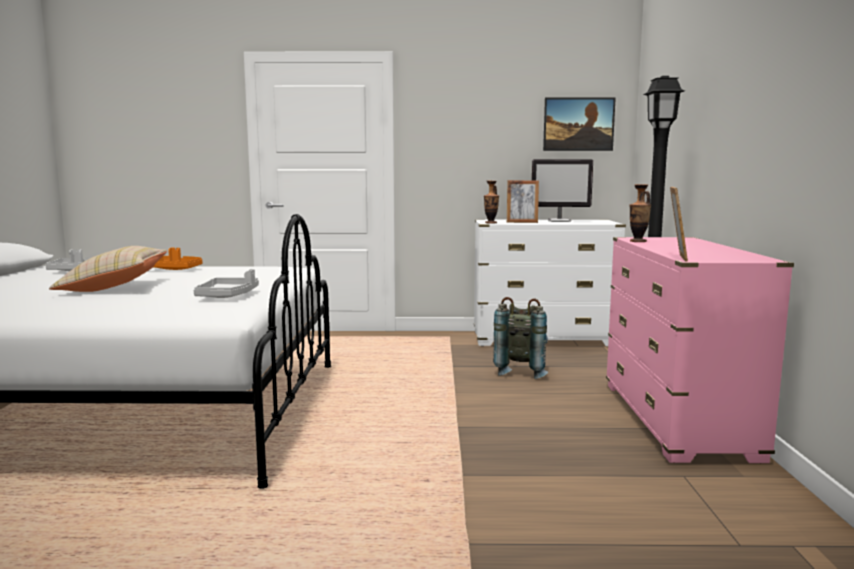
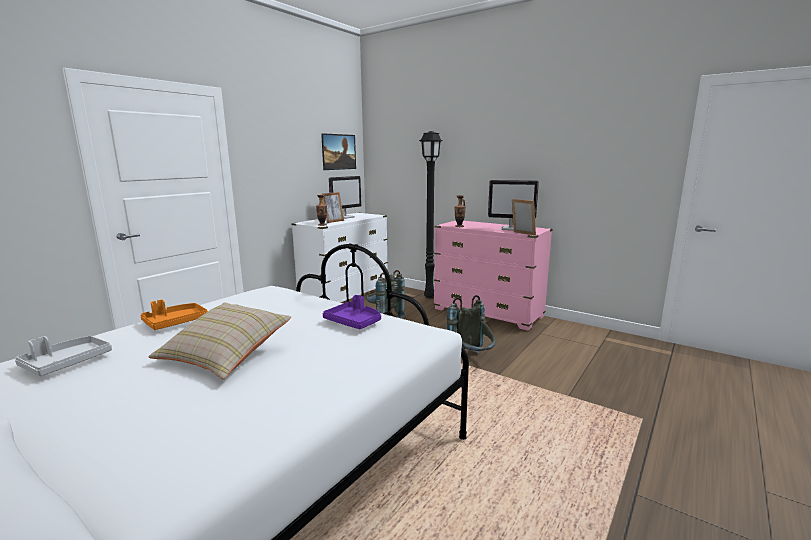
camera: 55 degrees left, 5 degrees up
(228, 296) = (354, 322): grey tray -> purple tray
(480, 448) = (471, 360): none -> grey backpack
(703, 252) = (510, 229): none -> monitor

